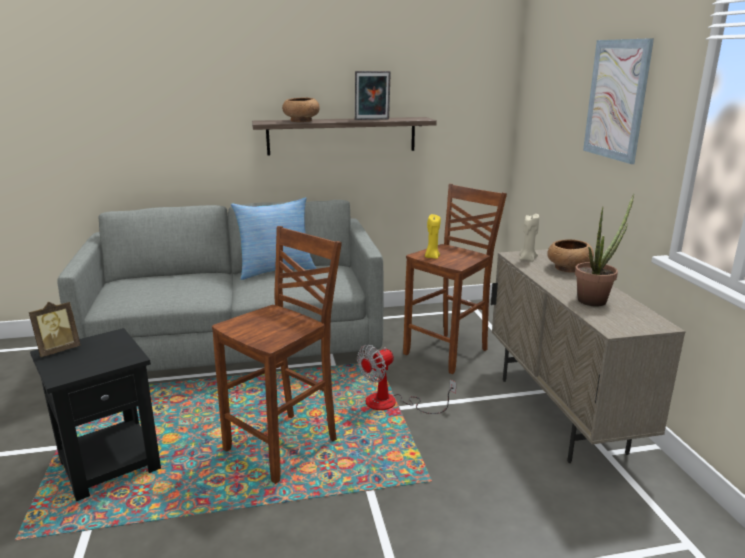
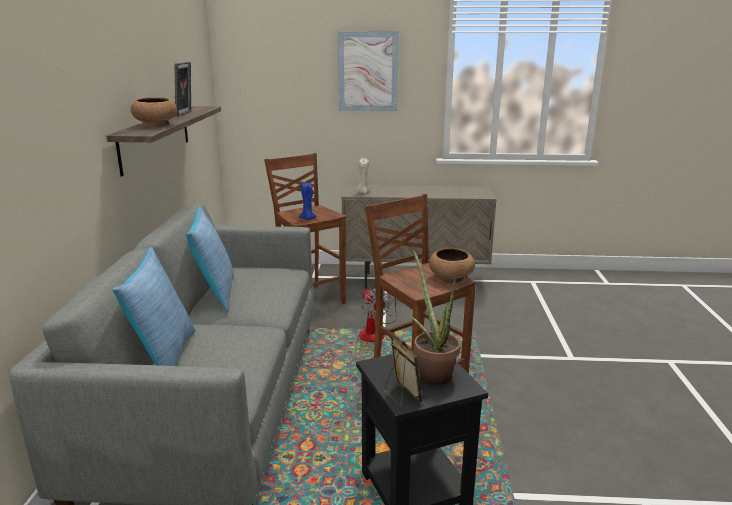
camera: 75 degrees left, 0 degrees up
(164, 275) = (163, 357): none -> pillow
(432, 257) = (307, 219): yellow candle -> blue candle
(568, 268) = (388, 188): brown bowl -> brown bowl (451, 278)
(595, 299) = (443, 192): potted plant -> potted plant (432, 372)

